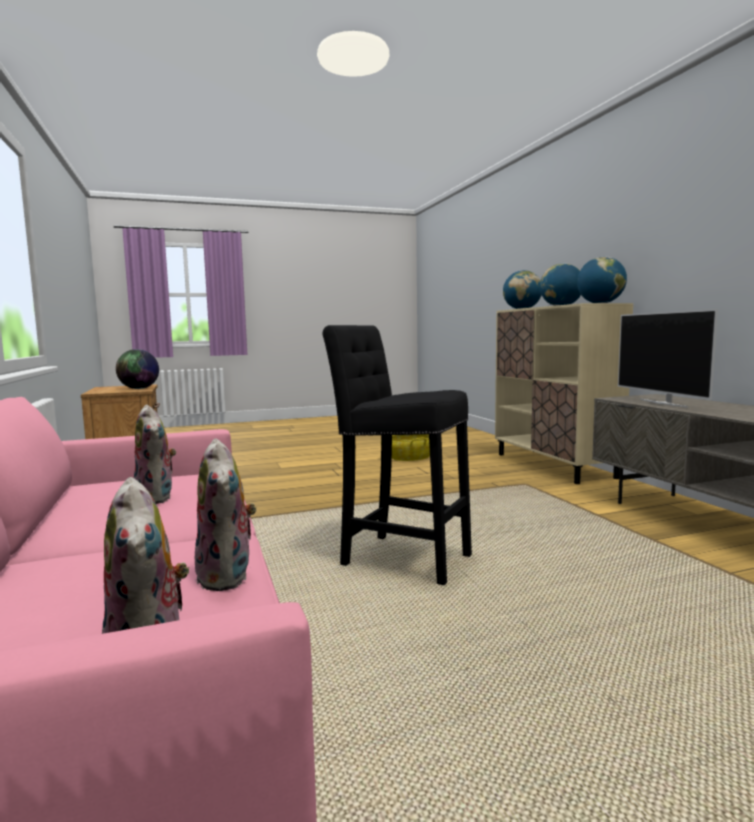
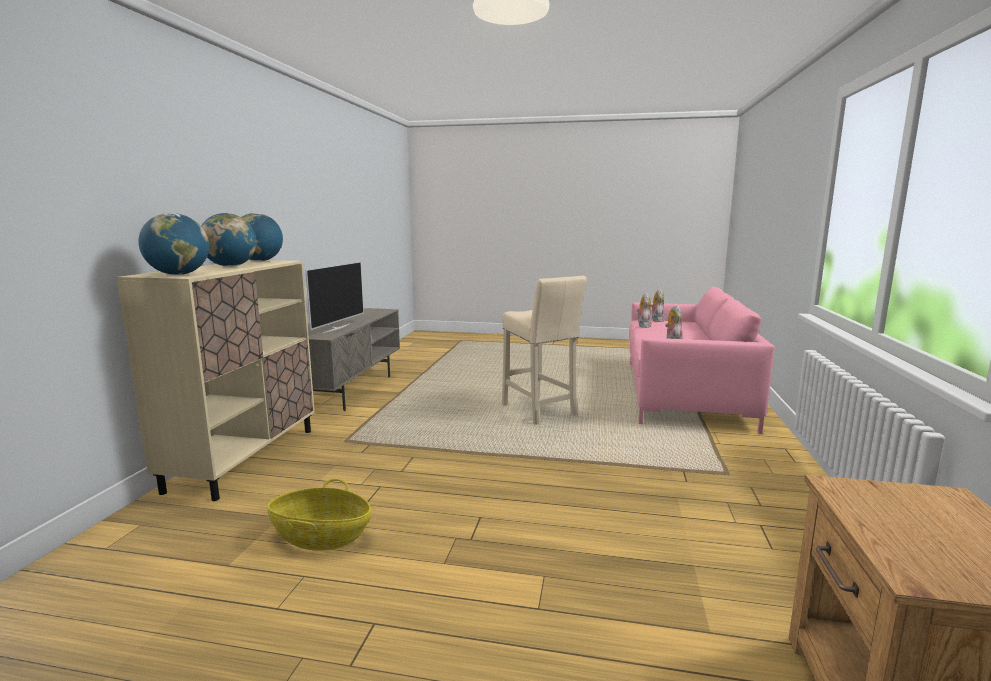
camera: 150 degrees left, 5 degrees up
(139, 389) = (868, 508): globe -> none
(400, 558) = (539, 412): black stool -> beige stool

